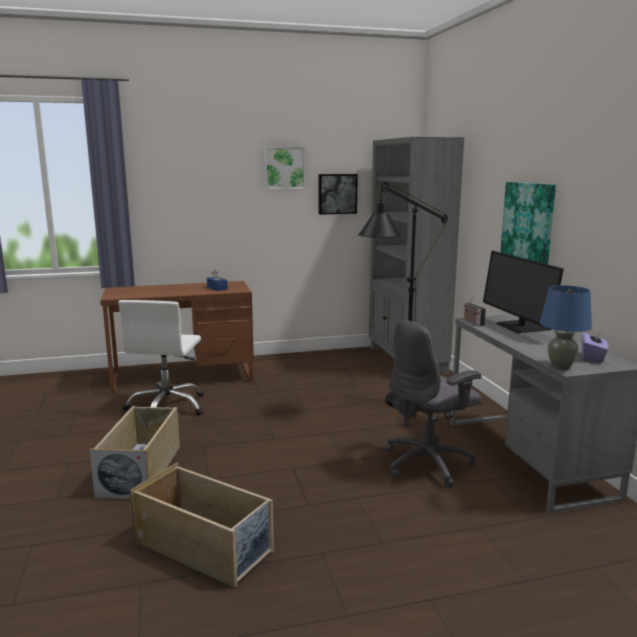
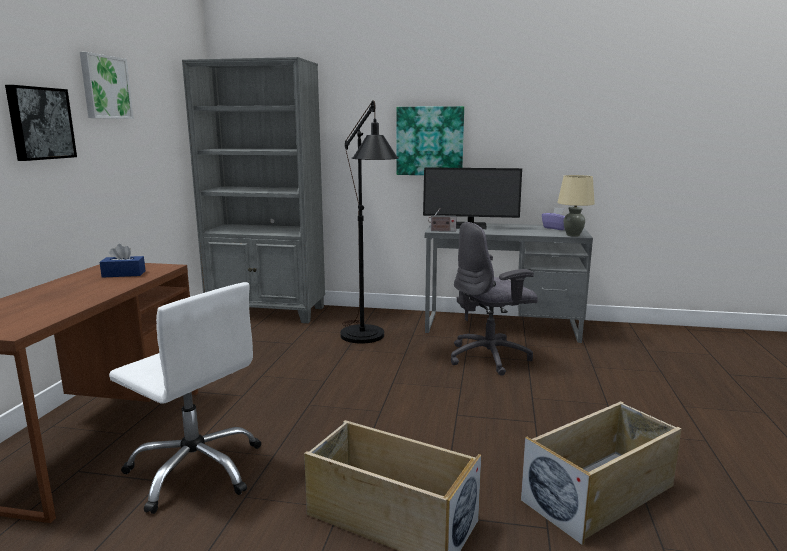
camera: 65 degrees left, 0 degrees up
(337, 194) = (156, 127): picture -> picture (39, 123)
(428, 464) = (490, 357): grey office chair -> grey office chair turned 75 degrees clockwise
(560, 366) = (573, 235): blue table lamp -> beige table lamp

